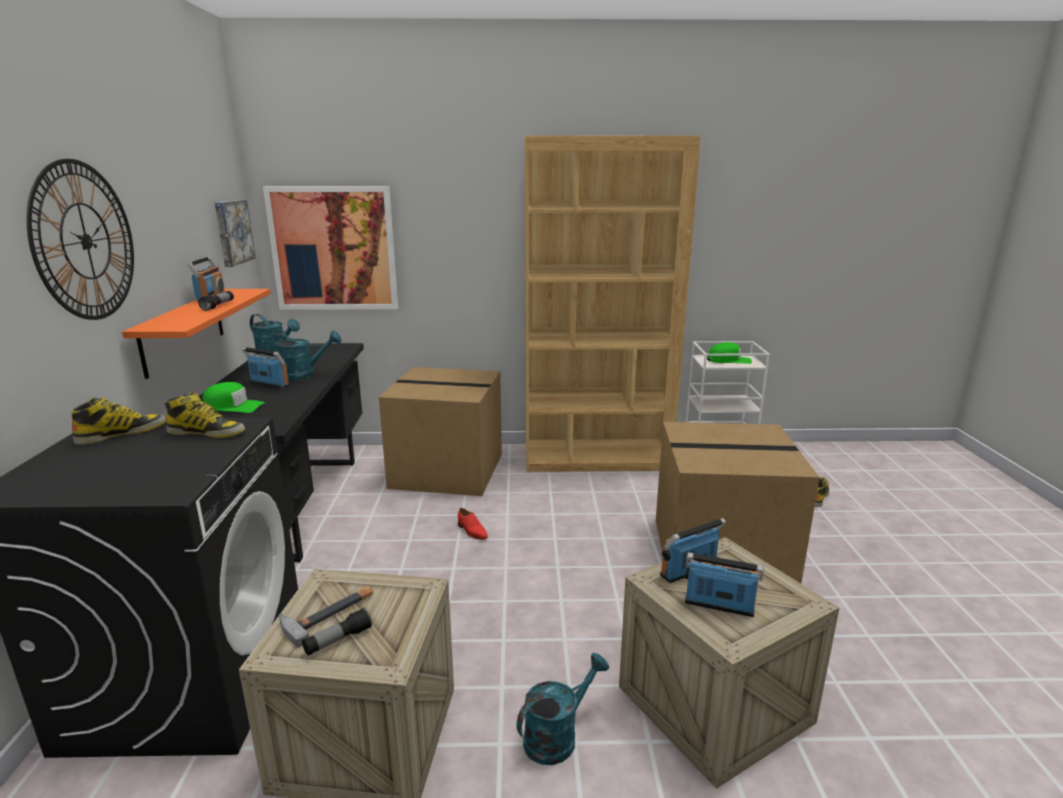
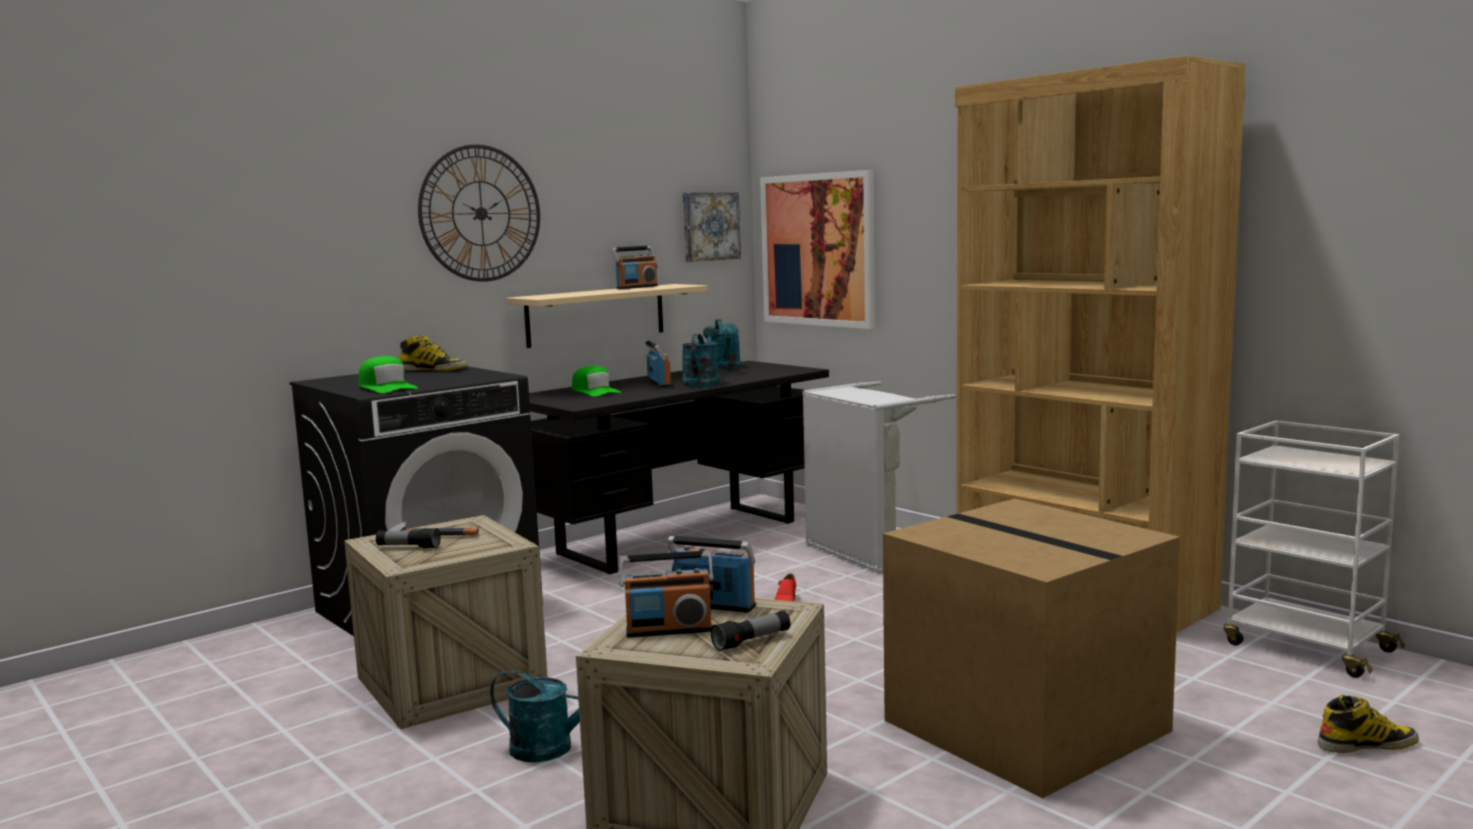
camera: 50 degrees right, 10 degrees down
(183, 330) = (596, 315): orange shelf -> beige shelf
(207, 432) = (470, 376): boot -> none
(218, 306) = (617, 291): flashlight -> flashlight (752, 641)
(303, 375) = (702, 382): turquoise watering can -> turquoise watering can turned 120 degrees counterclockwise
(445, 471) = (866, 553): cardboard box -> grey laundry basket
(719, 606) = (669, 630): radio -> radio turned 105 degrees clockwise
(729, 360) = (1315, 459): green cap -> green cap (386, 388)

